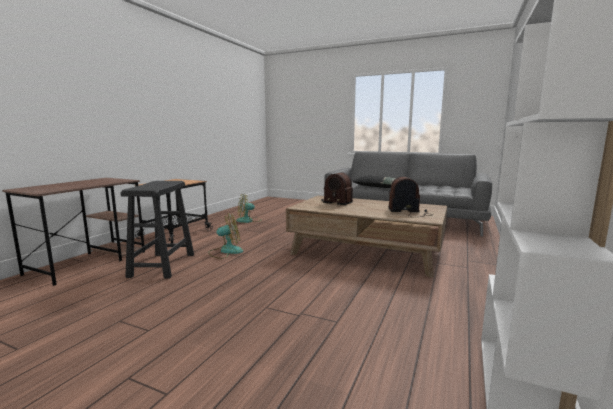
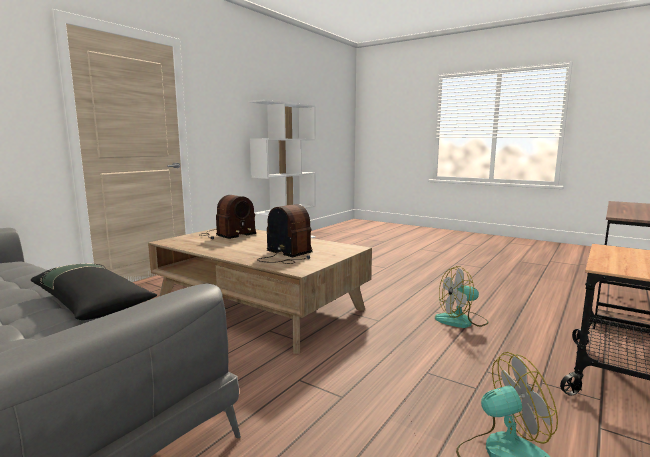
camera: 170 degrees left, 0 degrees up
(162, 265) = (523, 304): black stool -> none
(409, 212) = (226, 235): radio -> radio turned 60 degrees counterclockwise

